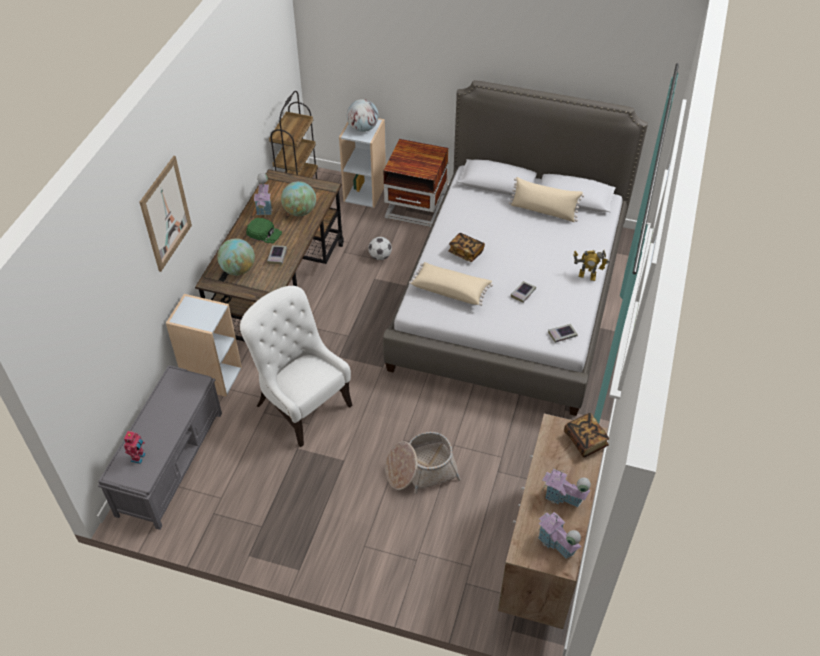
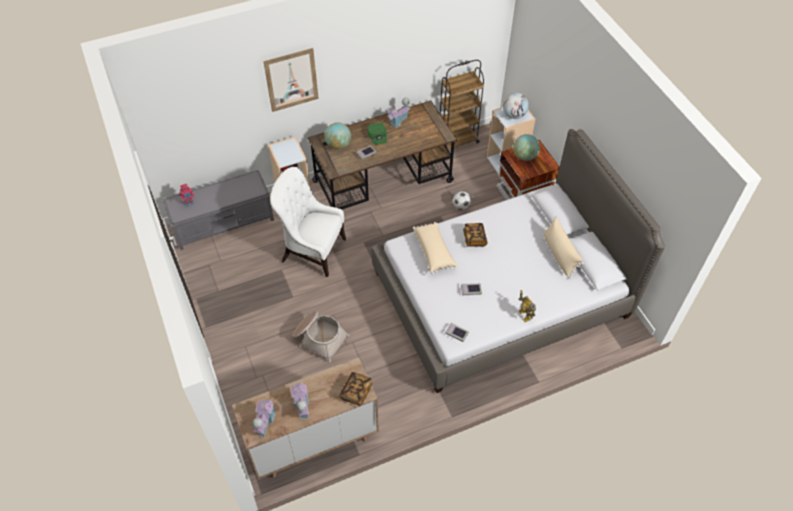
camera: 50 degrees right, 5 degrees up
(300, 211) = (412, 138): globe -> globe (524, 156)
(302, 405) = (312, 250): white chair -> white chair turned 75 degrees counterclockwise

